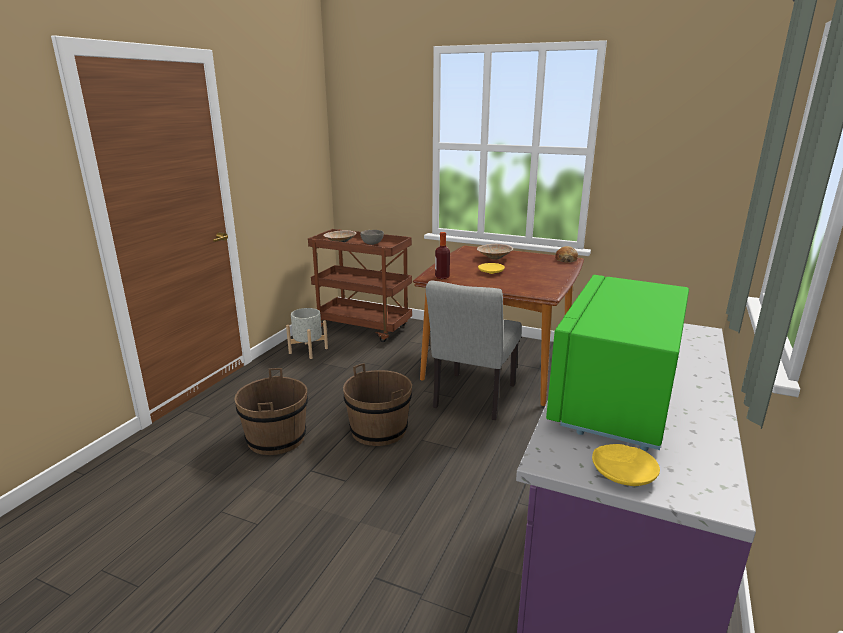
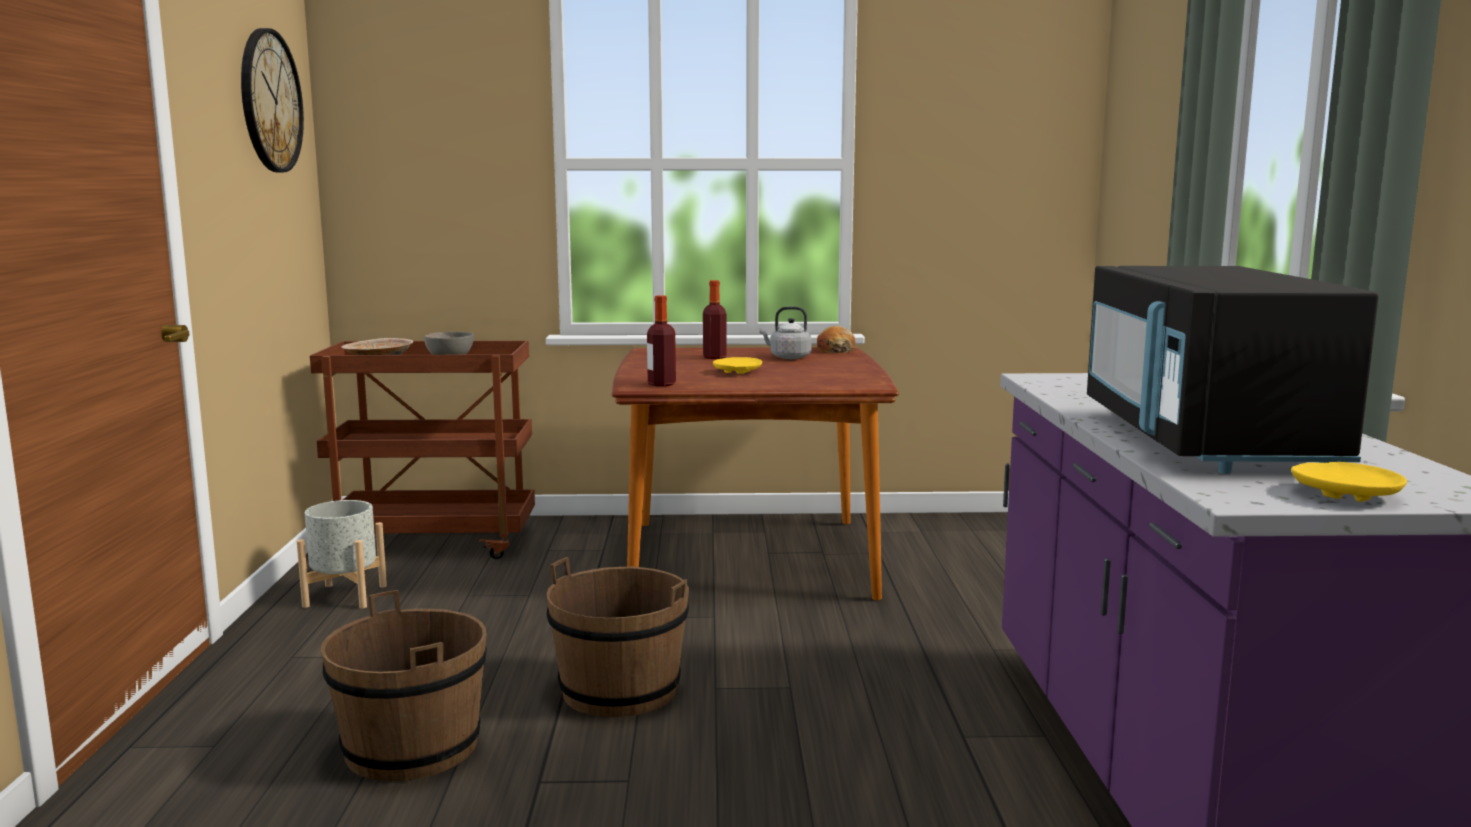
camera: 25 degrees left, 10 degrees down
(294, 117) = (270, 101): none -> wall clock
(472, 399) = (750, 613): grey chair -> none
(494, 258) = (714, 357): beige bowl -> bottle
(532, 263) = (787, 357): none -> grey kettle
(613, 399) = (1204, 440): green microwave -> black microwave

